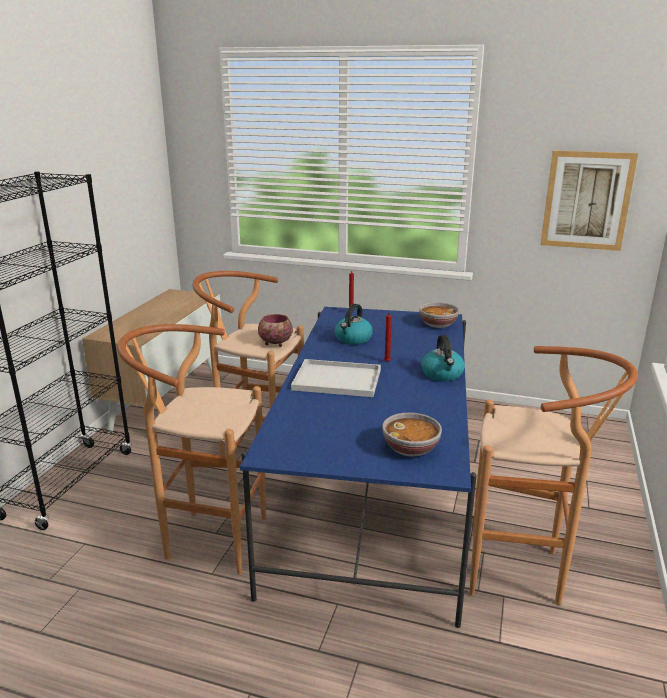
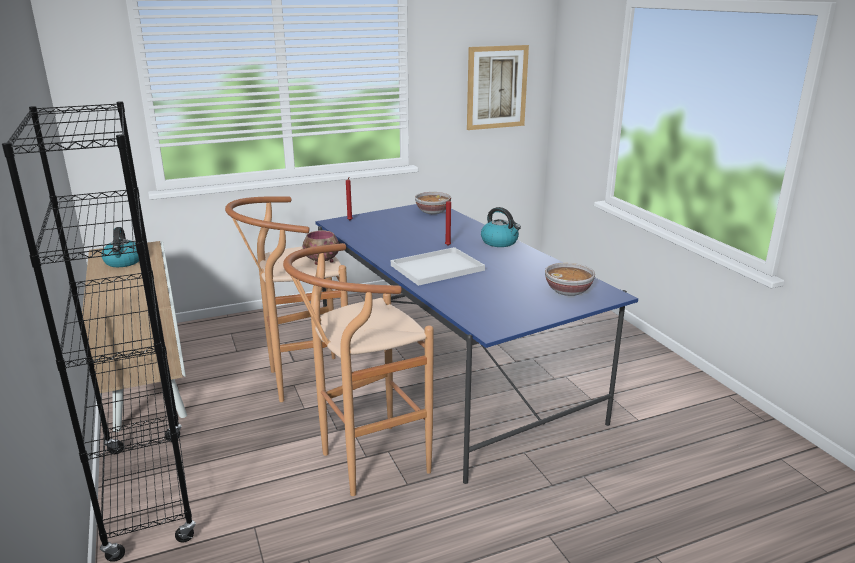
camera: 40 degrees left, 0 degrees up
(353, 339) = (391, 238): kettle -> kettle (123, 262)
(525, 571) = (601, 375): brown stool -> none

